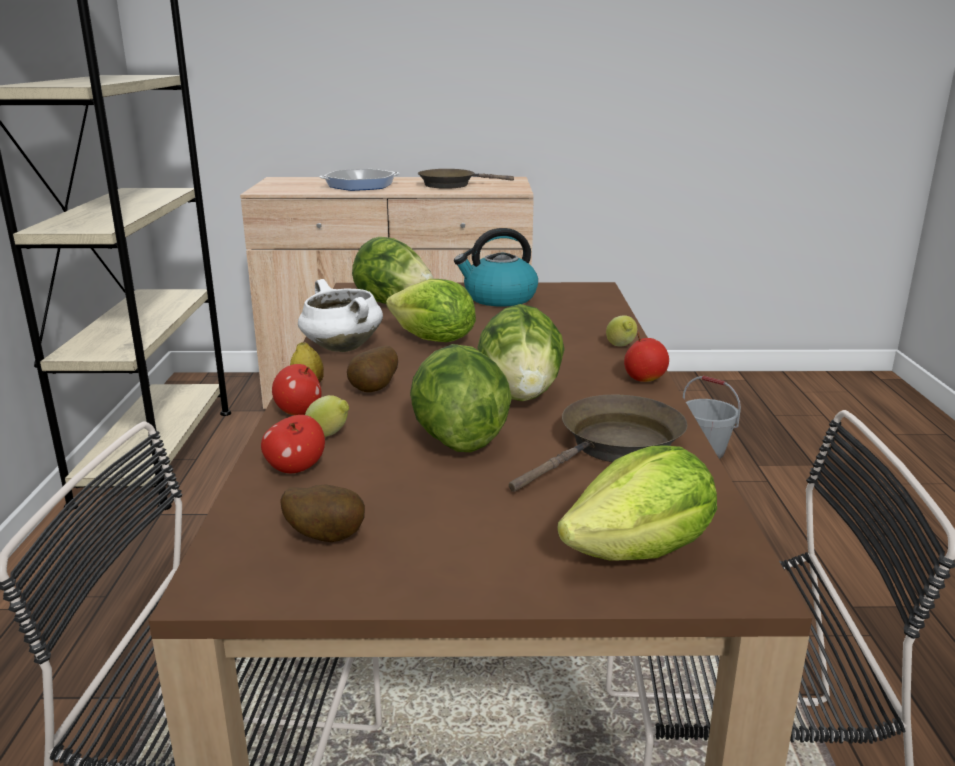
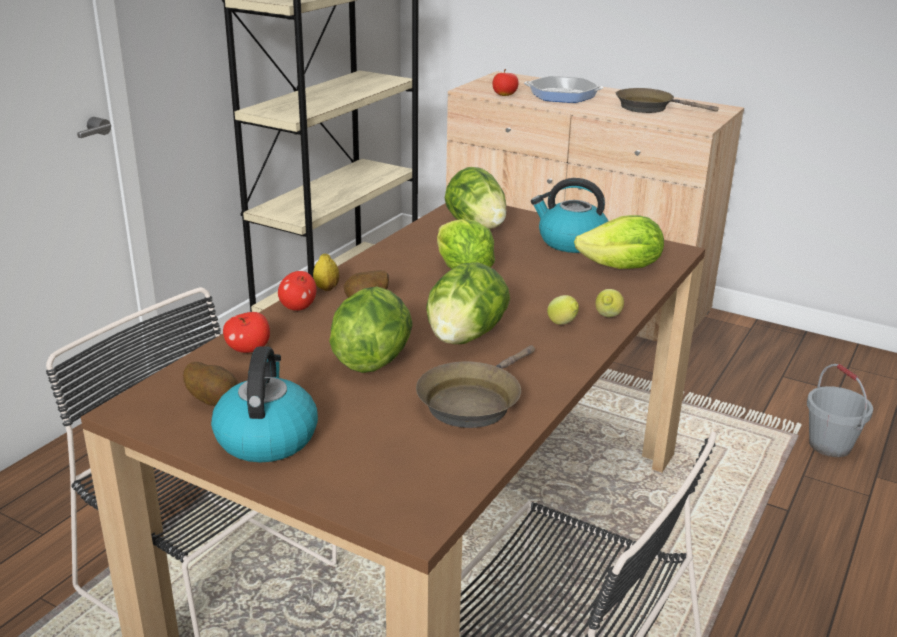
camera: 30 degrees right, 5 degrees up
(329, 435) = (296, 331): lemon -> lemon (563, 324)
(340, 348) = (387, 260): white cooking pot -> none
(449, 554) = (266, 437): none -> kettle
(614, 447) = (473, 401): brown frying pan -> brown frying pan turned 135 degrees clockwise
(641, 552) = (381, 480): lettuce -> lettuce (621, 268)
(644, 379) = (581, 353): apple -> apple (505, 95)

